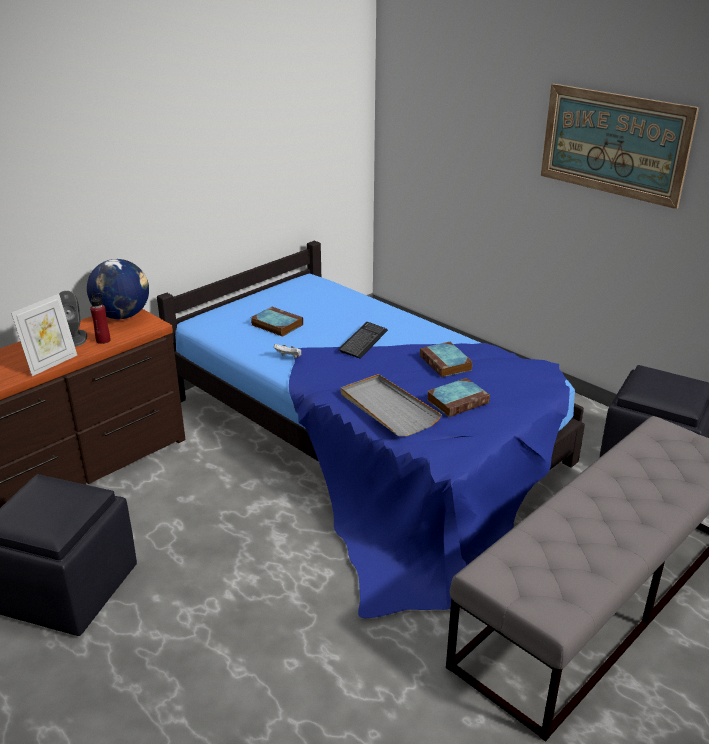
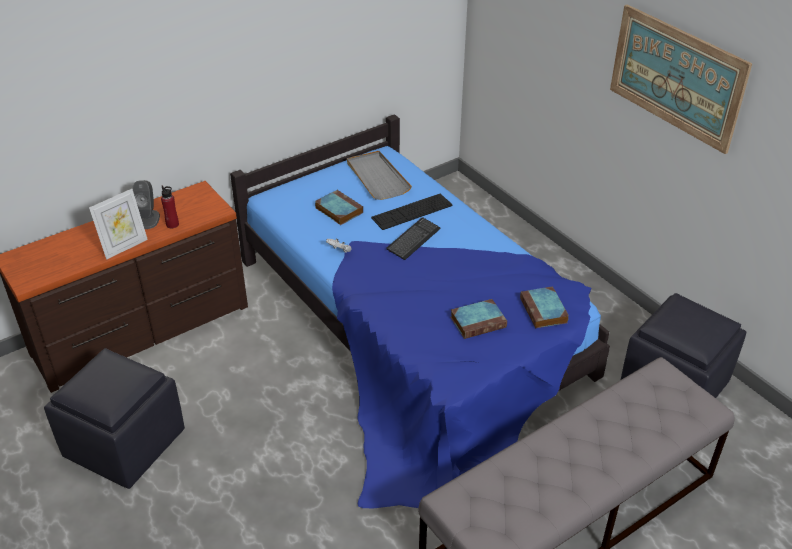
camera: 10 degrees right, 10 degrees up
(122, 316) = (194, 196): globe -> none
(353, 320) = (412, 211): none -> keyboard
(387, 408) = (412, 322): grey tray -> grey tray (377, 177)
(446, 363) = (482, 276): book -> book (544, 311)

